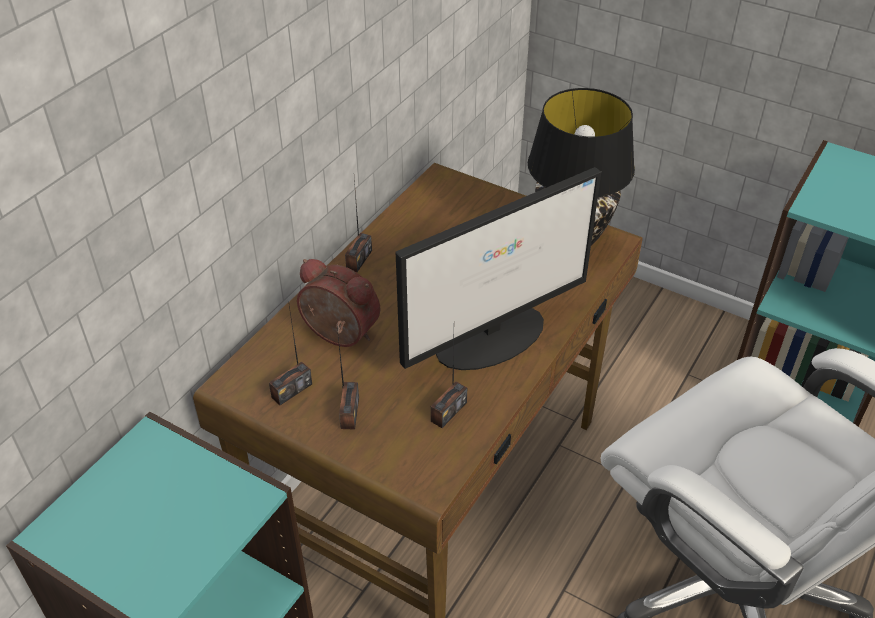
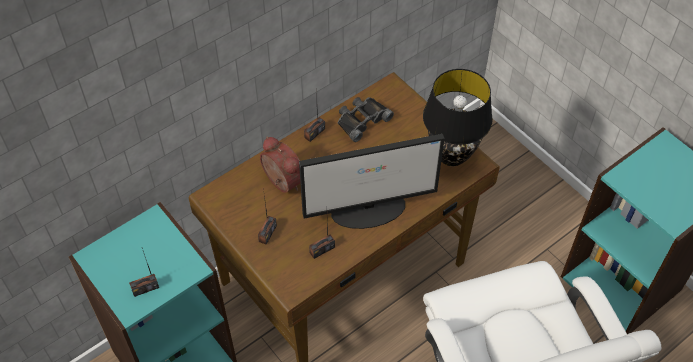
camera: 20 degrees right, 10 degrees up
(291, 390) = (241, 210): radio -> radio (145, 288)
(420, 227) = (361, 120): none -> black binoculars

